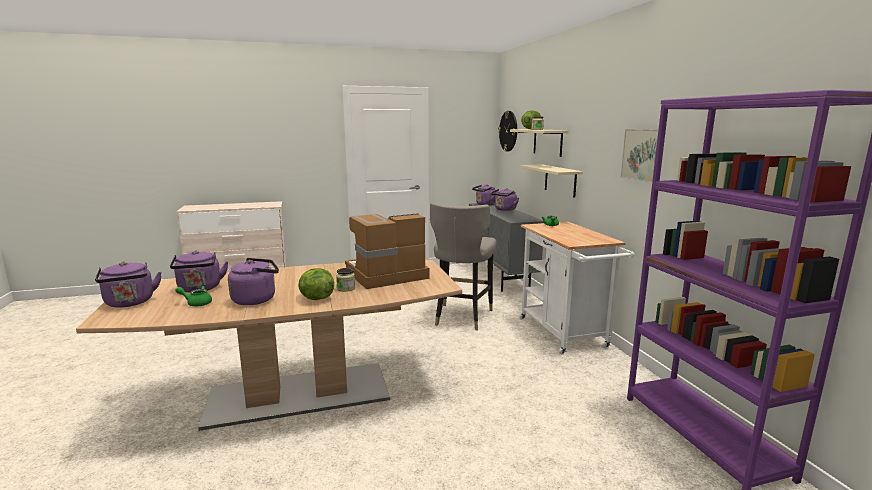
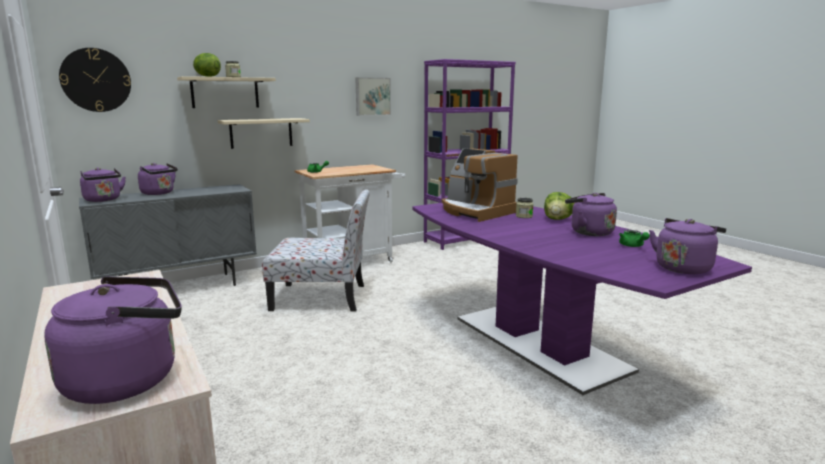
camera: 105 degrees left, 0 degrees up
(200, 289) = (605, 254): purple kettle -> purple kettle (128, 379)
(298, 394) = (539, 343): brown dining table -> purple dining table
(461, 317) = (322, 297): grey stool -> chair

